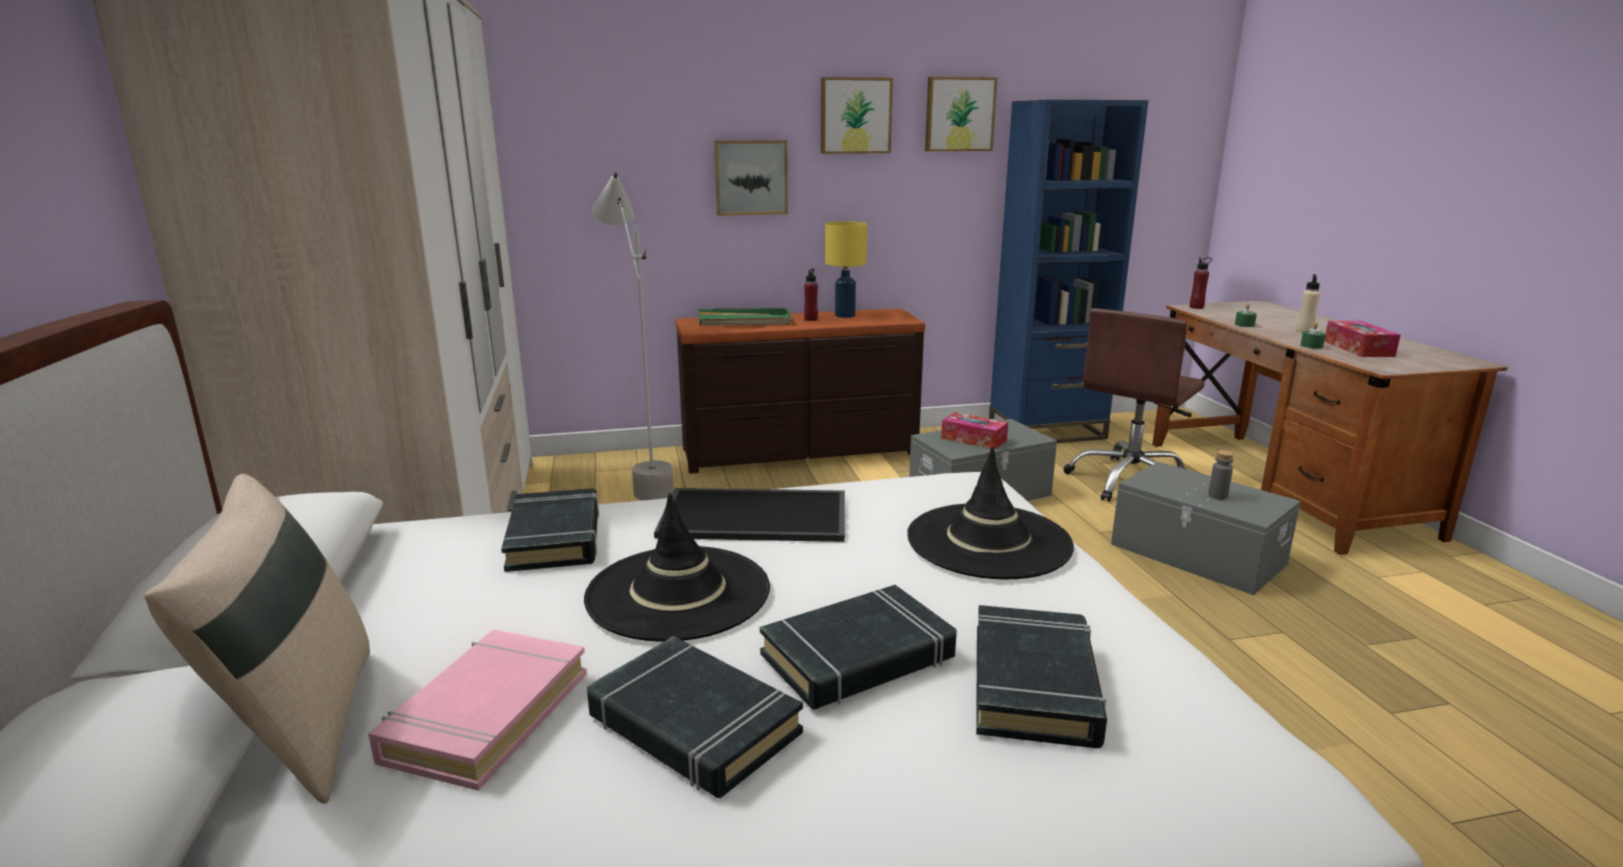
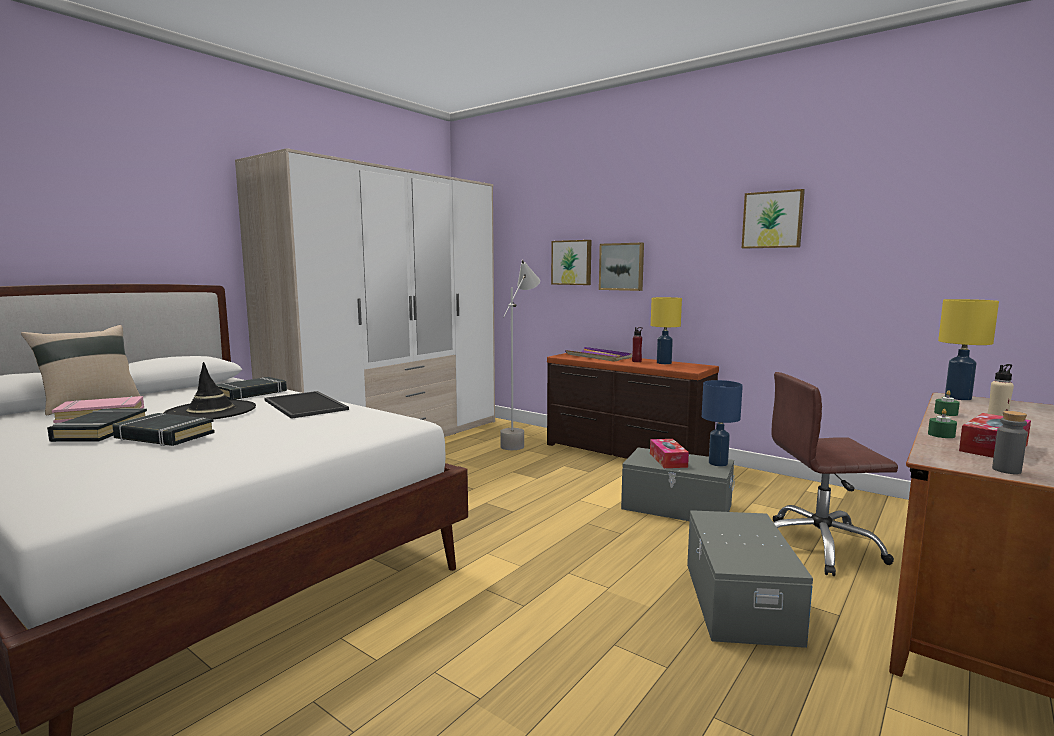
camera: 50 degrees right, 10 degrees down
(745, 321) = (598, 357): green tray -> purple tray
(855, 116) = (690, 225): picture -> picture (572, 262)
(988, 541) = (317, 434): black hat -> none
(1013, 427) = (718, 463): none -> blue table lamp
(1034, 685) = (149, 458): black book -> none
(1047, 431) = (836, 497): blue bookcase -> none
(1196, 307) = (959, 398): red bottle -> yellow table lamp
(1217, 496) = (741, 544): grey bottle -> grey bottle (1006, 470)

